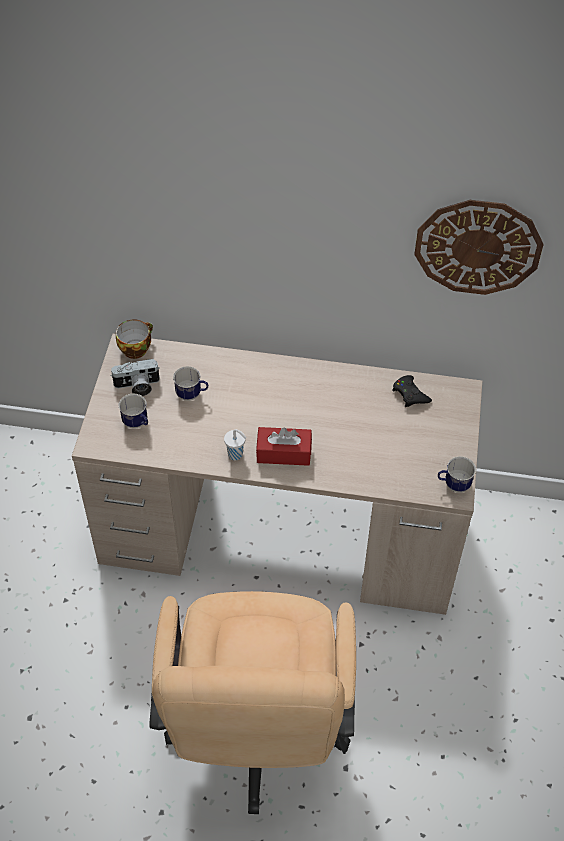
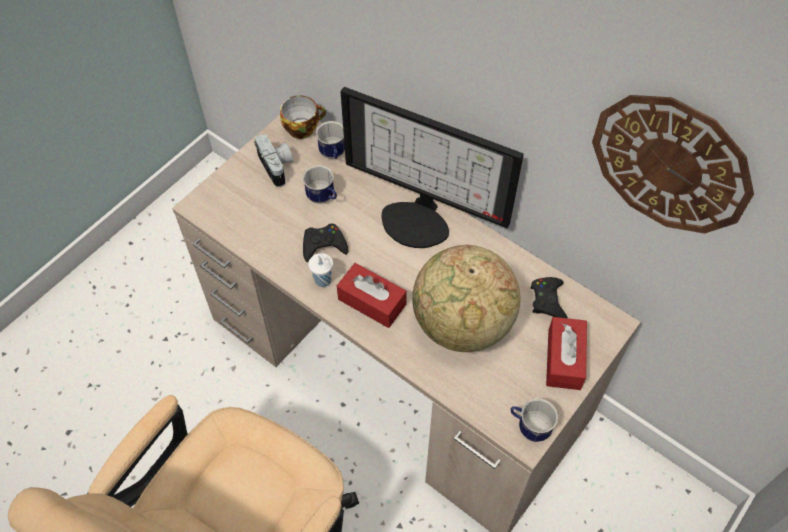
camera: 30 degrees right, 5 degrees up
(137, 386) = (278, 166): camera -> camera turned 135 degrees counterclockwise
(137, 424) = (252, 204): mug -> mug (333, 155)
(217, 429) = (324, 245): none -> black game controller
(277, 378) = (419, 219): none -> monitor
(360, 438) = (462, 324): none -> globe
(447, 429) = (564, 359): none -> red tissue box

